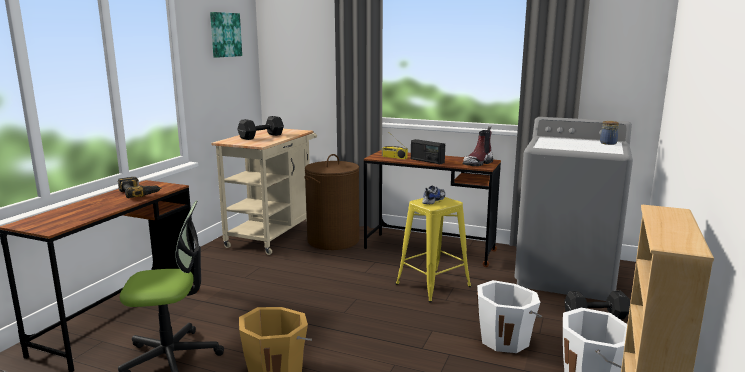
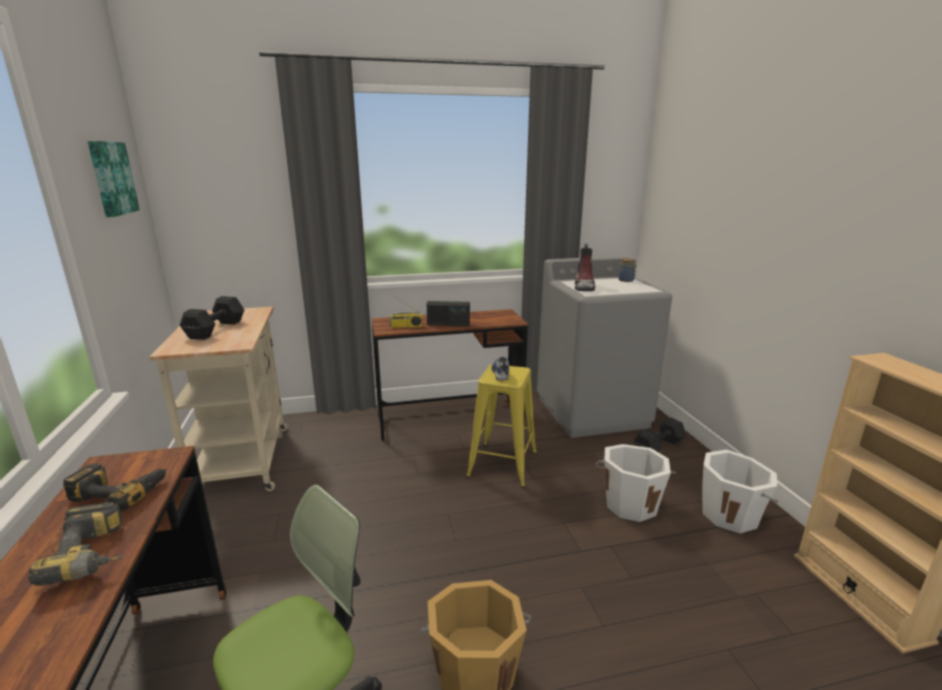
camera: 35 degrees left, 5 degrees up
(105, 208) = (96, 555): none -> power drill
(333, 240) = (334, 441): brown laundry basket -> none
(478, 163) = (501, 317): boot -> boot (584, 287)

